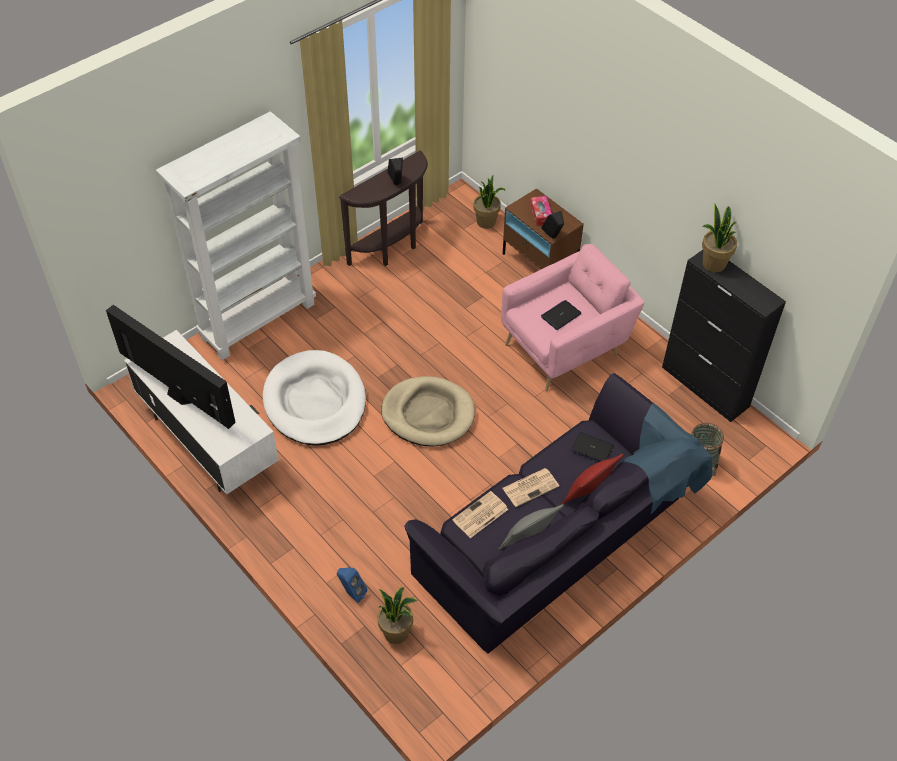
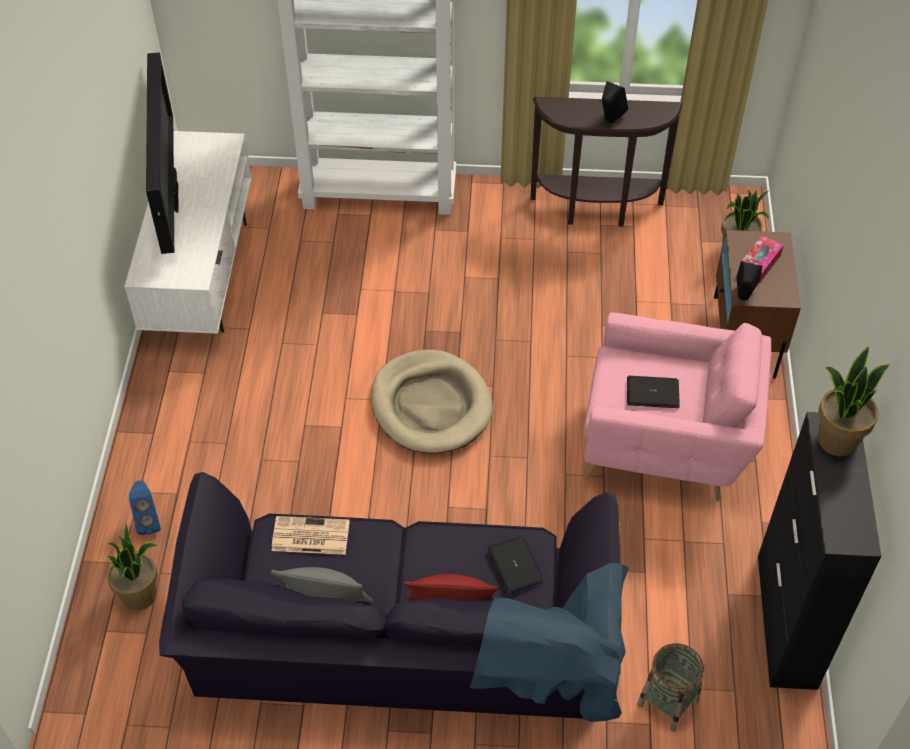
camera: 45 degrees right, 0 degrees up
(315, 401) = (338, 310): white dog bed -> none
(531, 487) = (397, 551): newspaper -> none

